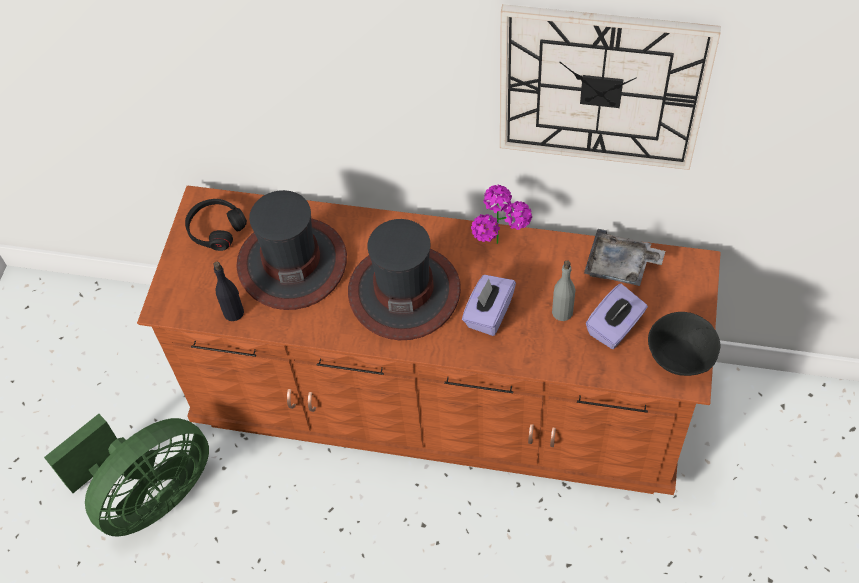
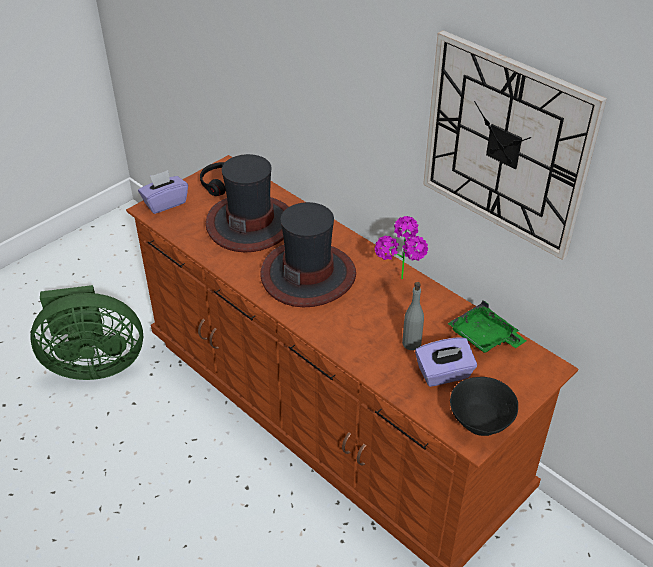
camera: 30 degrees right, 15 degrees down
(234, 312) = (187, 232): black bottle -> none
(488, 314) = (355, 317): purple tissue box -> purple tissue box (165, 203)
(620, 266) = (484, 337): grey tray -> green tray

